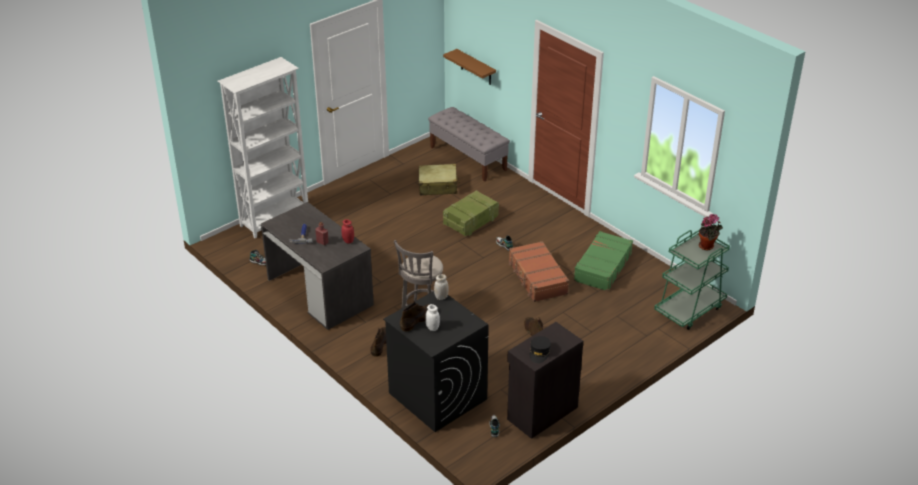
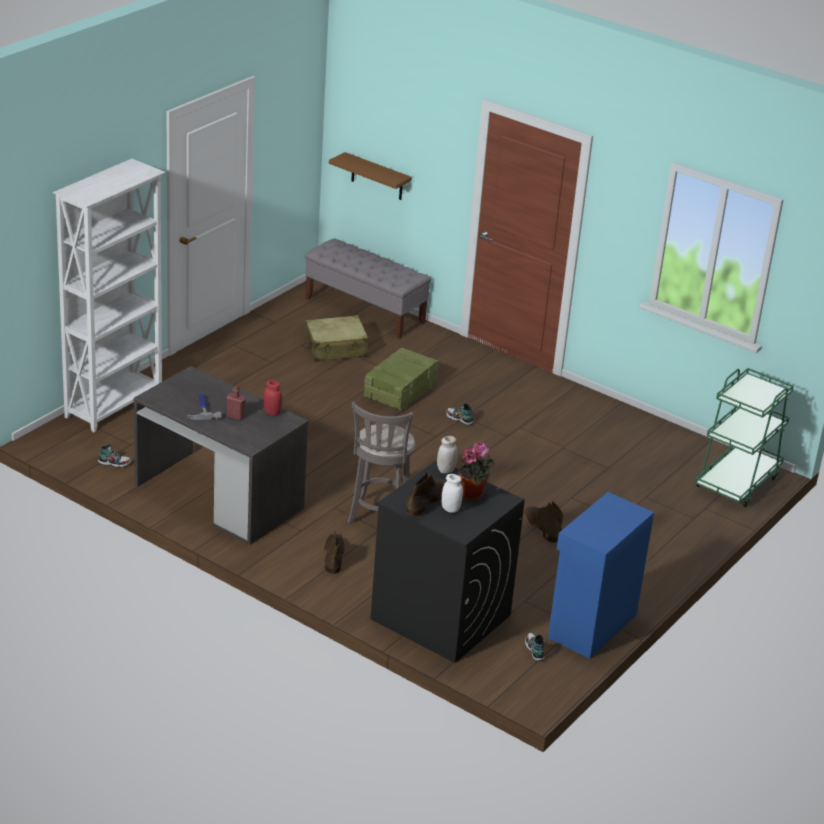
camera: 15 degrees left, 5 degrees down
(537, 278) = (520, 457): brown suitcase -> none
(539, 353) = (602, 531): black cap -> none
(541, 413) = (590, 625): black cabinet -> blue cabinet
(602, 267) = (603, 438): green suitcase -> none
(707, 246) = (764, 389): potted plant -> potted plant (473, 494)

